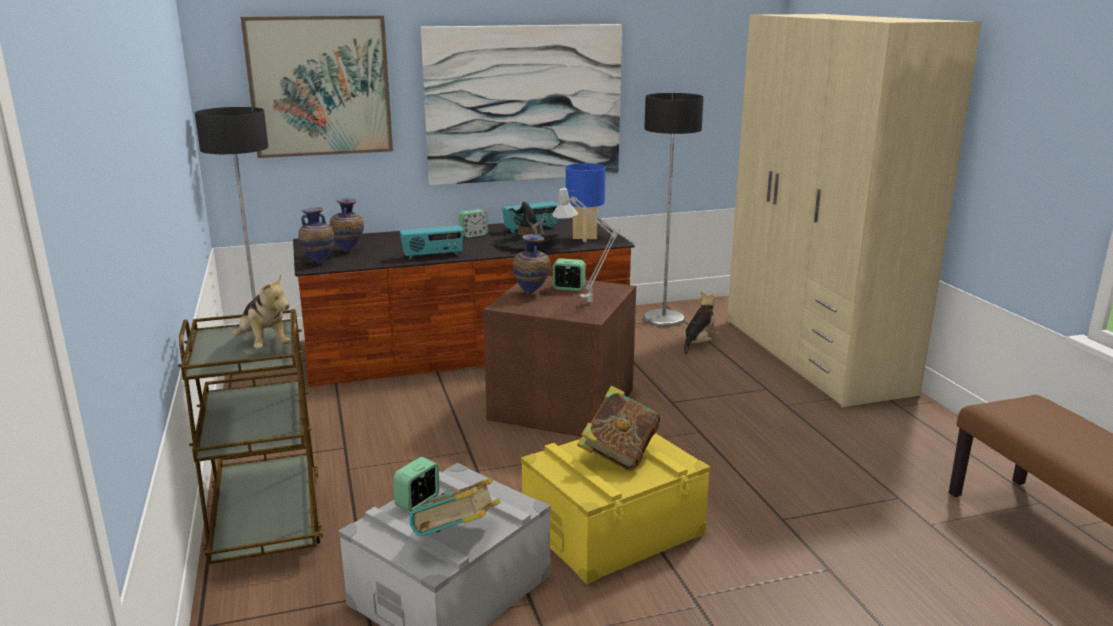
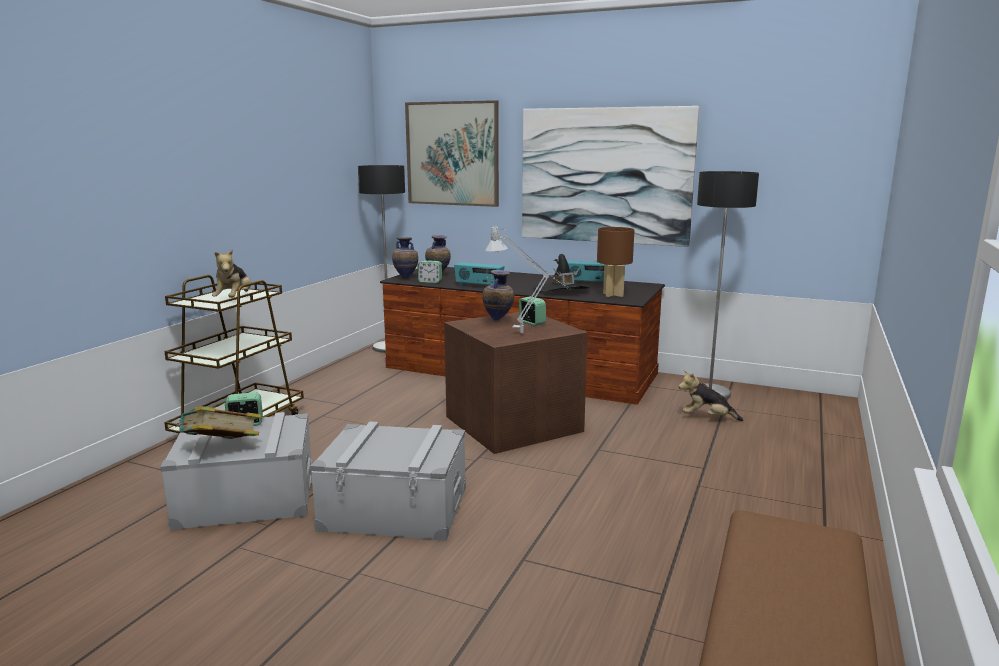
camera: 40 degrees right, 5 degrees down
(473, 235) = (538, 280): alarm clock -> alarm clock (430, 281)
(584, 238) = (613, 294): blue table lamp -> brown table lamp
(612, 527) = (395, 508): yellow storage box -> grey storage box
(619, 455) = (403, 444): book -> none
(699, 343) = (707, 418): plush toy -> plush toy turned 150 degrees counterclockwise
(814, 355) = (810, 459): beige wardrobe -> none

